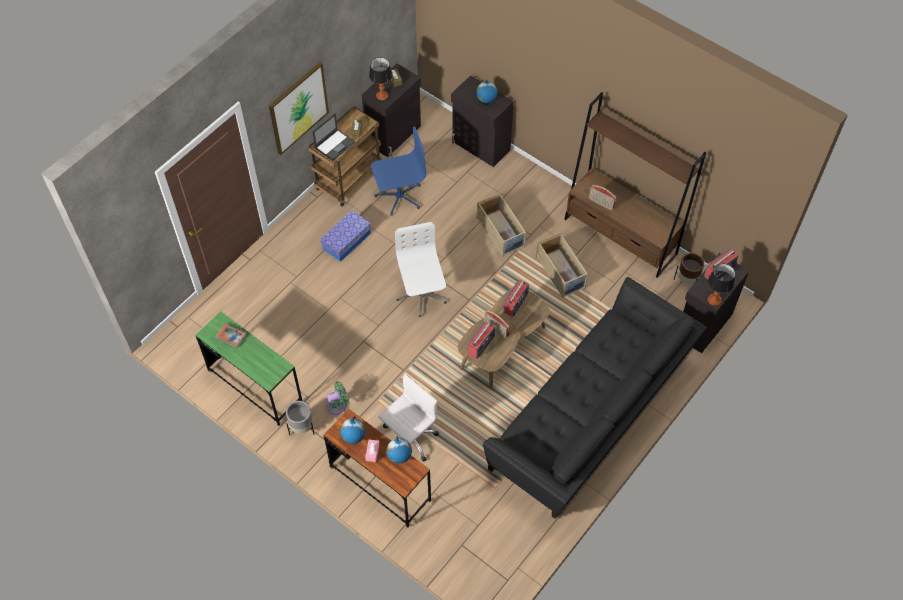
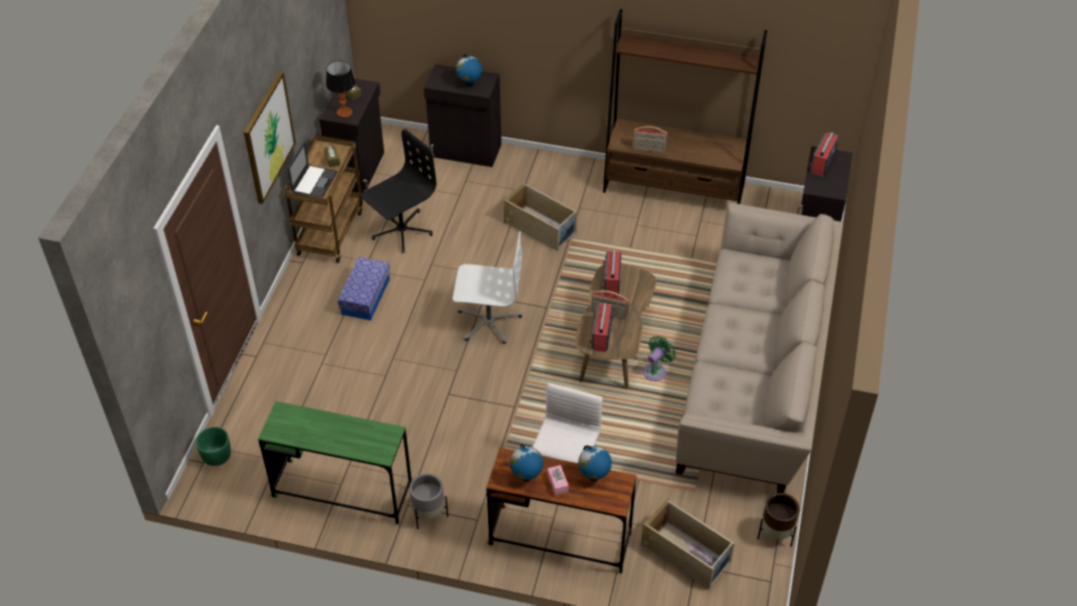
camera: 25 degrees left, 10 degrees down
(188, 325) = (216, 456): none -> green planter
(231, 336) = (306, 423): book -> none
(338, 405) = (458, 473): green fan -> green fan (656, 371)
(399, 196) = (401, 230): blue office chair -> black office chair
(421, 295) = (488, 321): white office chair -> white office chair turned 135 degrees clockwise
(561, 272) = (632, 245): beige storage box -> beige storage box (686, 554)
(590, 419) = (755, 378): black sofa -> beige sofa
(686, 281) = (770, 208): brown planter -> brown planter (775, 535)
(714, 300) = (836, 191): table lamp -> none

